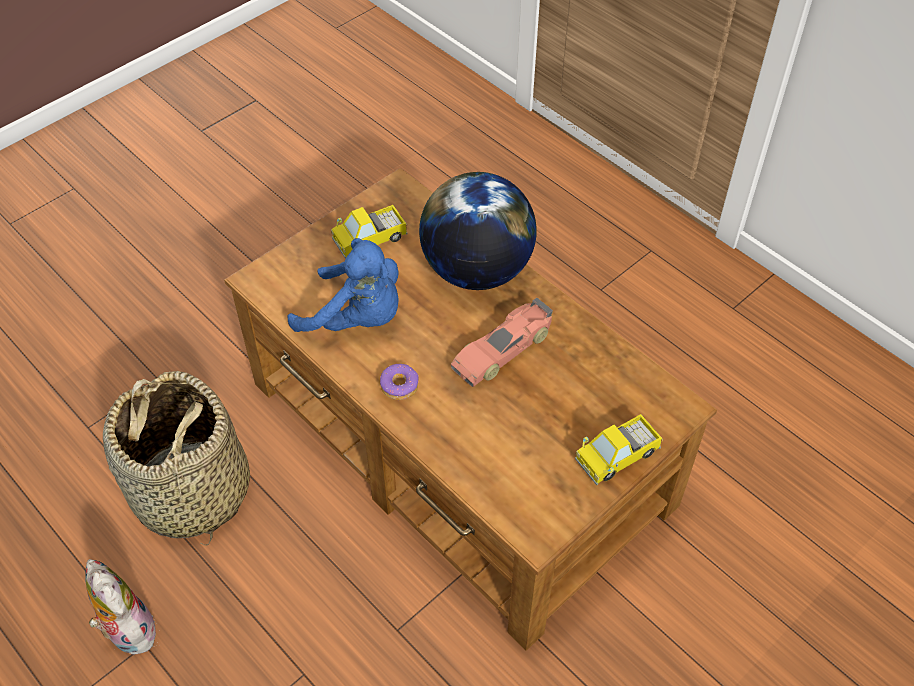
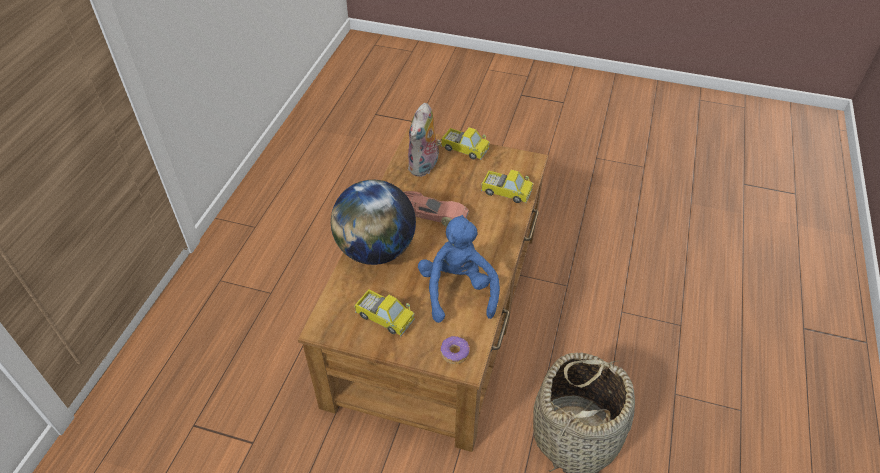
camera: 120 degrees left, 5 degrees down
(127, 630) = (676, 408): plush toy -> plush toy (424, 167)
(400, 386) = (490, 246): donut -> donut (454, 353)
(486, 459) = (506, 192): none -> toy truck

